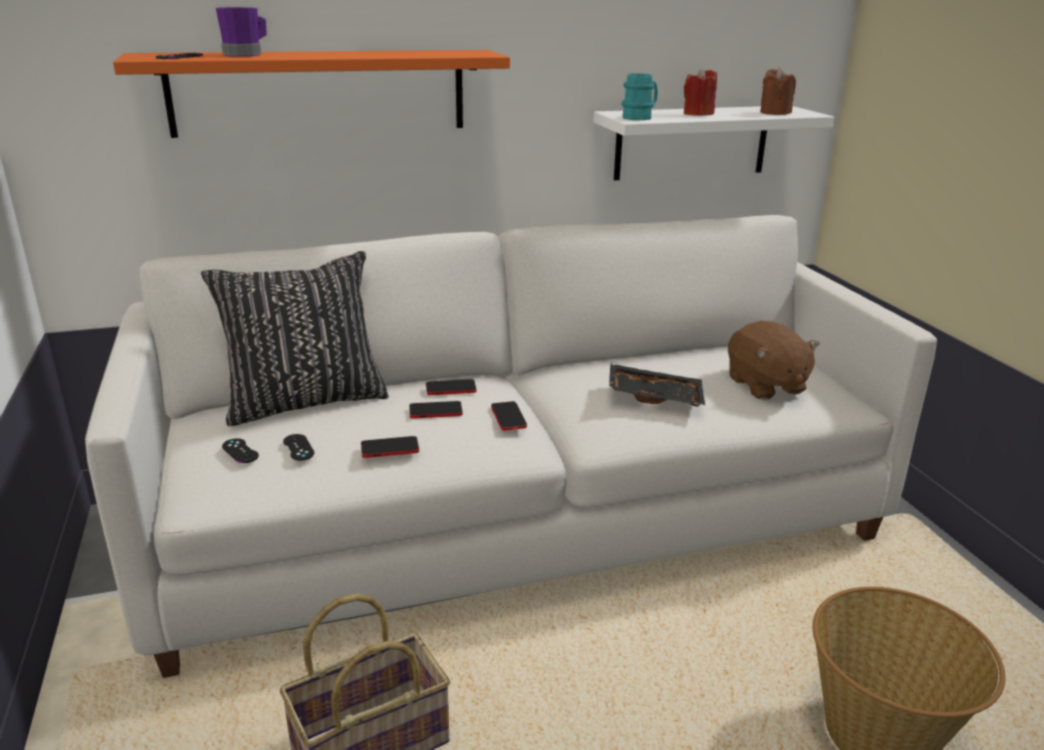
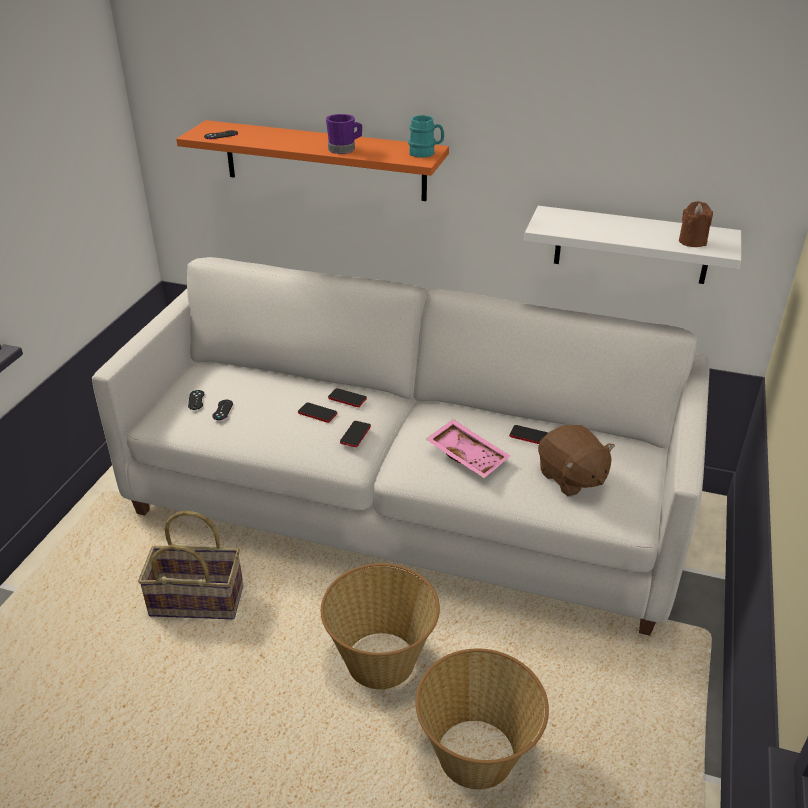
camera: 35 degrees right, 10 degrees up
(246, 54) = (265, 135): purple mug -> purple mug (345, 149)
(305, 401) = (260, 376): black pillow -> none
(390, 448) = (265, 430): phone -> phone (529, 436)
(640, 117) = (554, 224): turquoise mug -> turquoise mug (425, 153)
(655, 396) = (468, 455): black tray -> pink tray
(675, 691) = (381, 660): none -> basket
(698, 114) = (616, 229): red candle -> none
(765, 386) = (571, 478): brown plush toy -> brown plush toy turned 45 degrees counterclockwise

